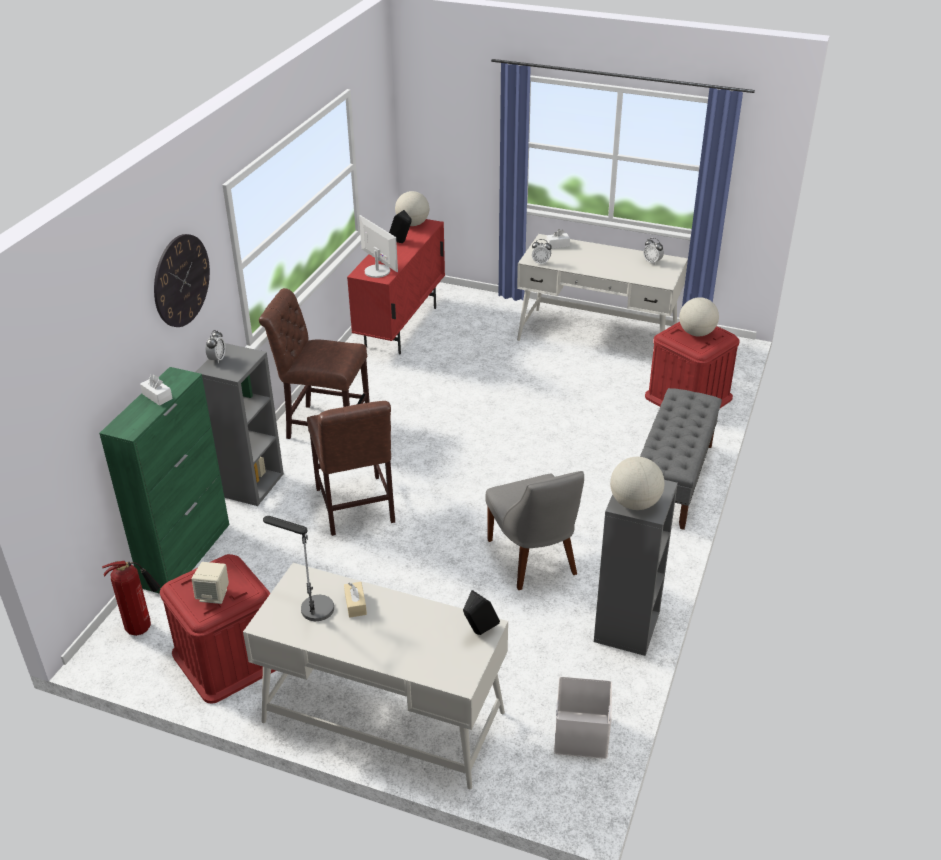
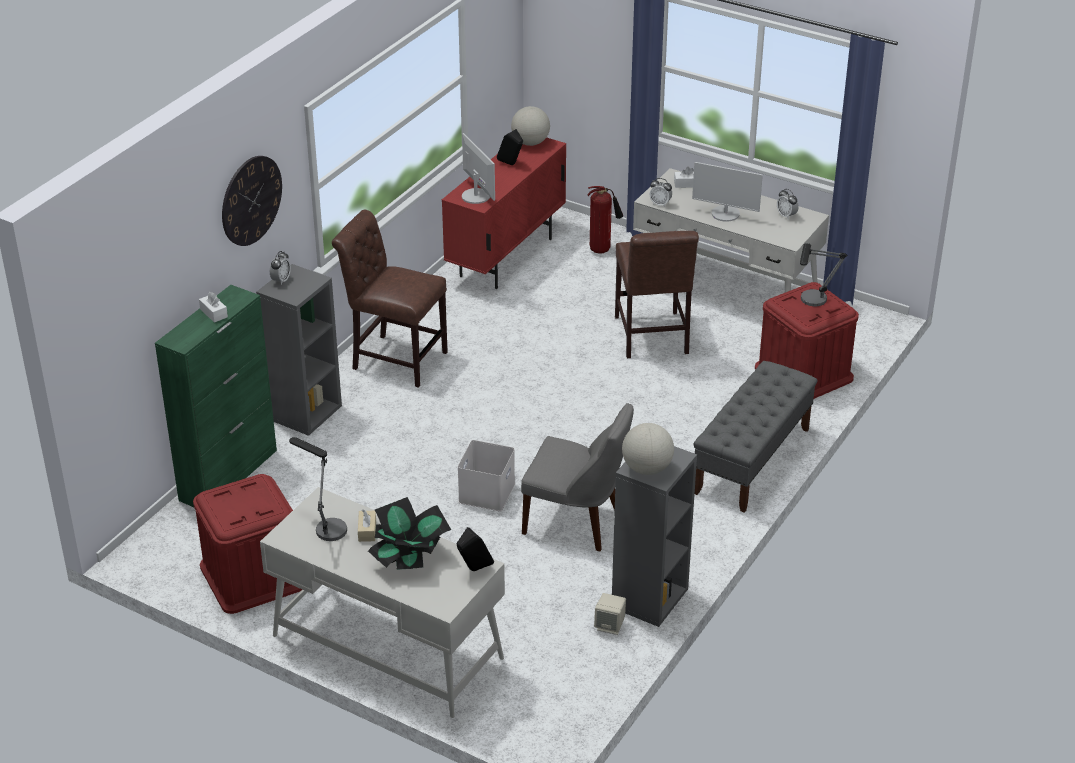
camera: 10 degrees right, 0 degrees up
(142, 627) = (175, 537): fire extinguisher -> fire extinguisher (602, 249)
(214, 595) = (242, 509): beige speaker -> beige speaker (610, 626)
(355, 509) = (407, 450): brown chair -> brown chair (651, 338)
(407, 629) = (409, 558): none -> potted plant
(534, 560) = (576, 523): grey chair -> grey chair turned 60 degrees counterclockwise
(580, 733) = (571, 685): white storage box -> white storage box (486, 492)
(600, 265) = (725, 214): none -> monitor
(696, 333) = (811, 303): globe -> table lamp

